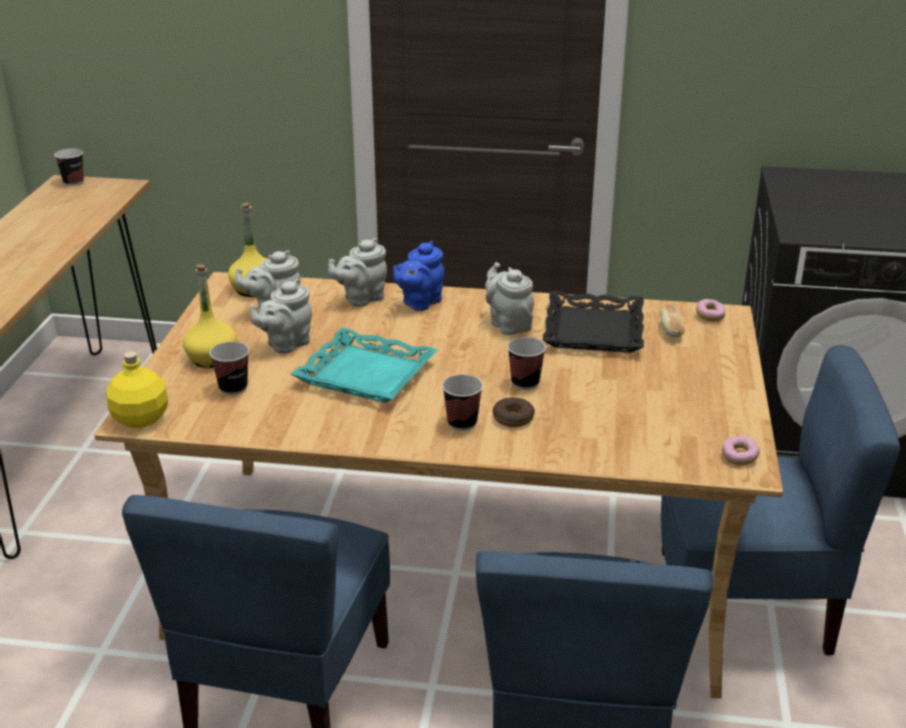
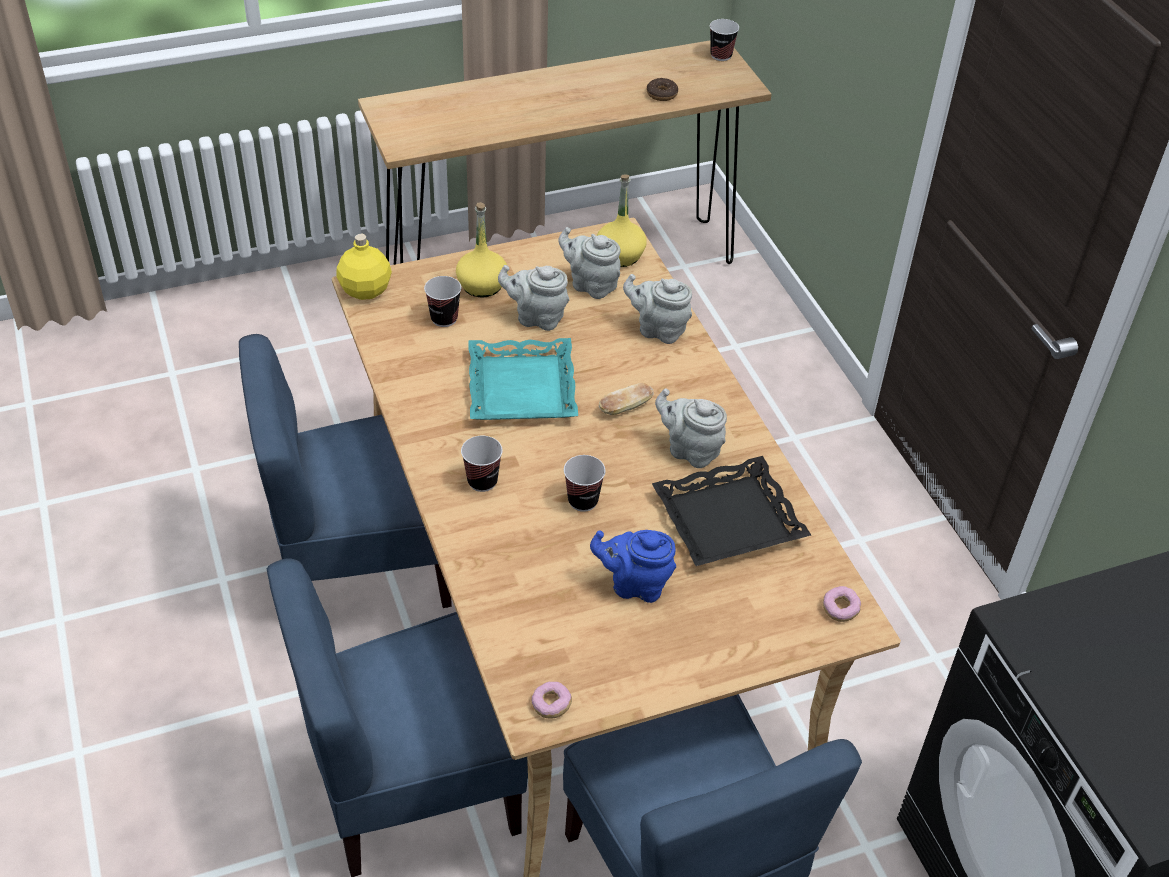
camera: 60 degrees right, 15 degrees up
(419, 302) = (683, 372): blue teapot -> blue teapot (635, 585)
(508, 324) = (690, 450): grey teapot -> grey teapot turned 90 degrees counterclockwise
(513, 418) = (514, 513): donut -> donut (662, 94)
(671, 330) = (778, 583): bread -> bread (625, 408)

